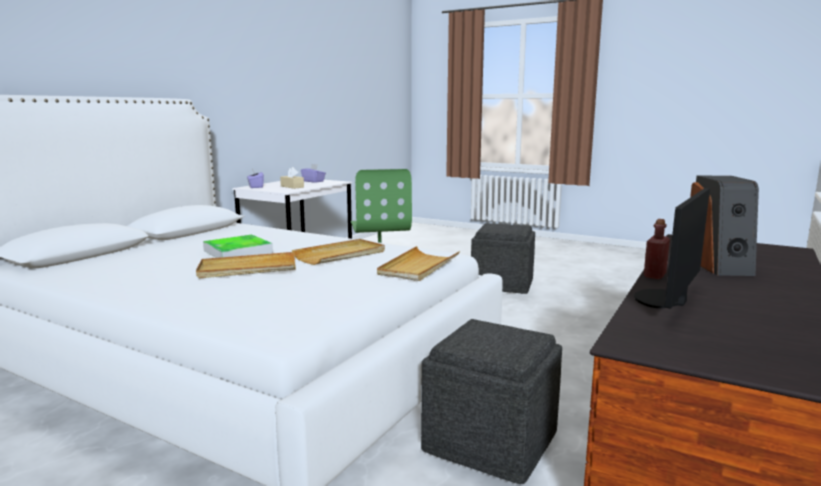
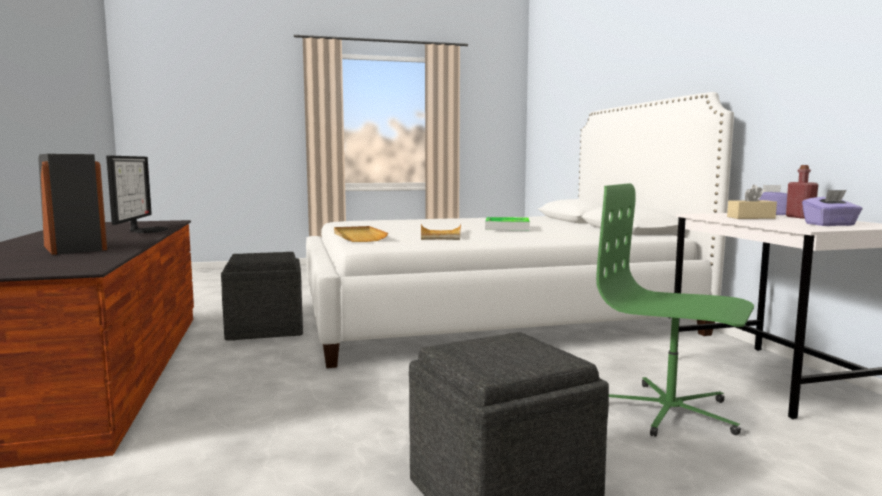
camera: 135 degrees right, 5 degrees down
(247, 269) = (451, 224): beige tray -> none
(654, 275) = (148, 237): red bottle -> red bottle (800, 217)

